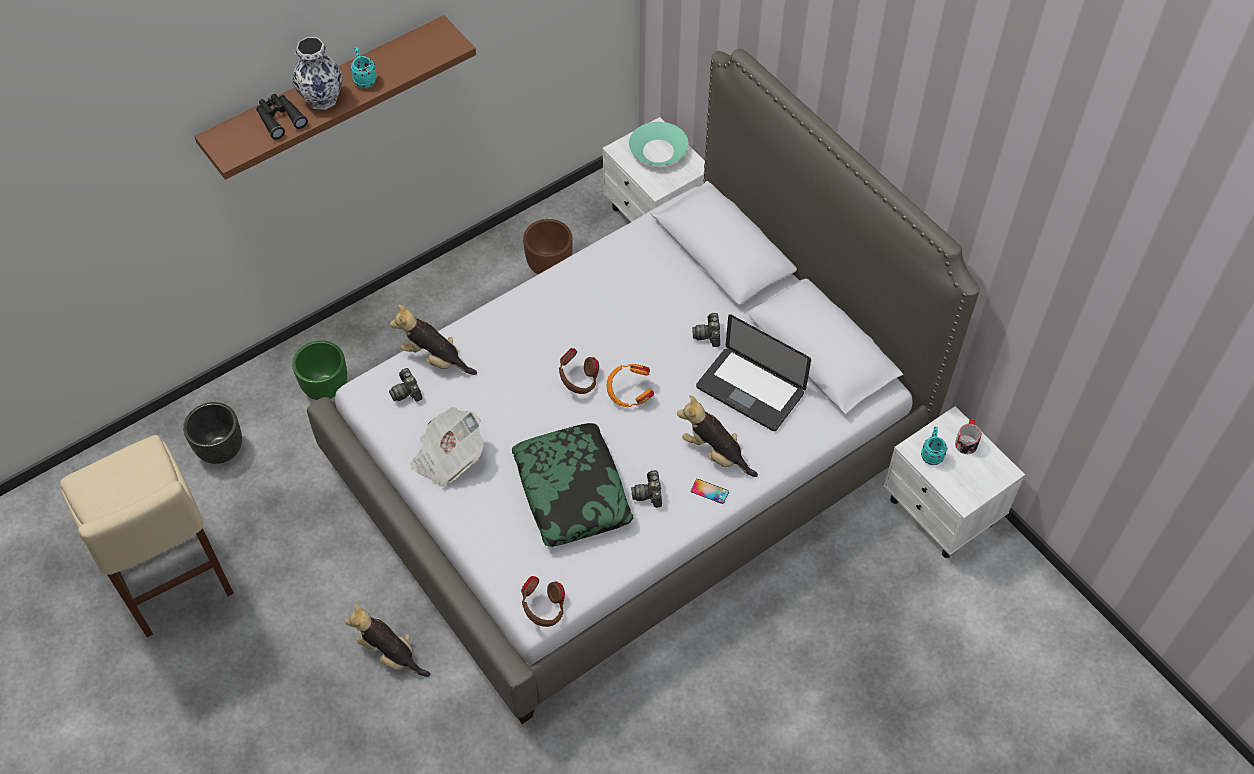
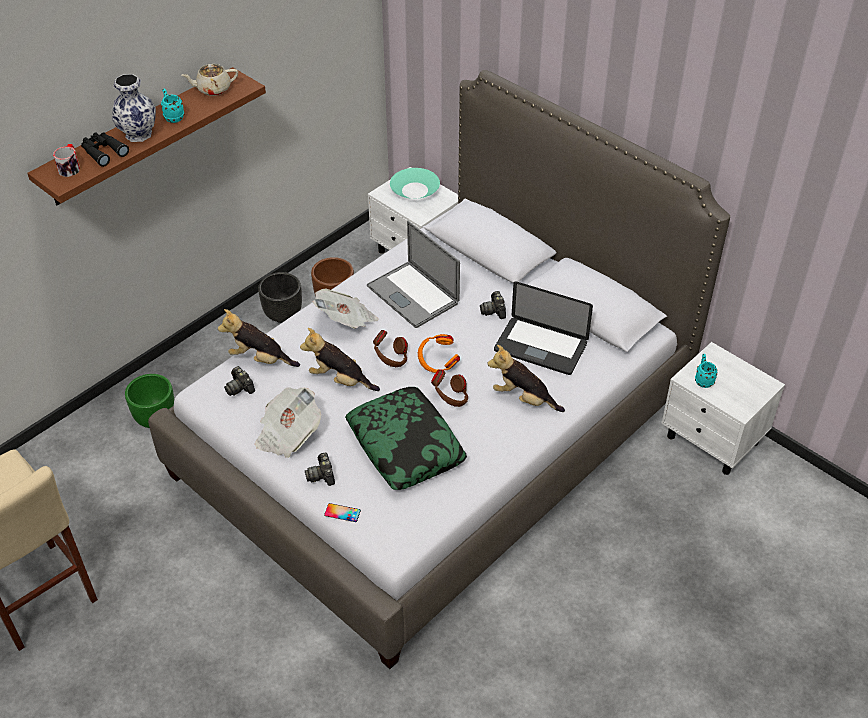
camera: 10 degrees left, 10 degrees down
(221, 449) = (67, 481): black planter -> black planter (283, 314)
(390, 653) = (255, 628): plush toy -> plush toy (340, 380)
(416, 45) = (213, 89): none -> beige teapot
(539, 323) = (346, 321): none -> newspaper
(543, 610) = (402, 545): brown headphones -> brown headphones (450, 399)
(621, 300) = (412, 294): none -> laptop
(649, 494) = (474, 438): camera -> camera (322, 475)
(709, 491) = (526, 428): phone -> phone (342, 513)
(966, 441) = (729, 366): mug -> mug (70, 167)

